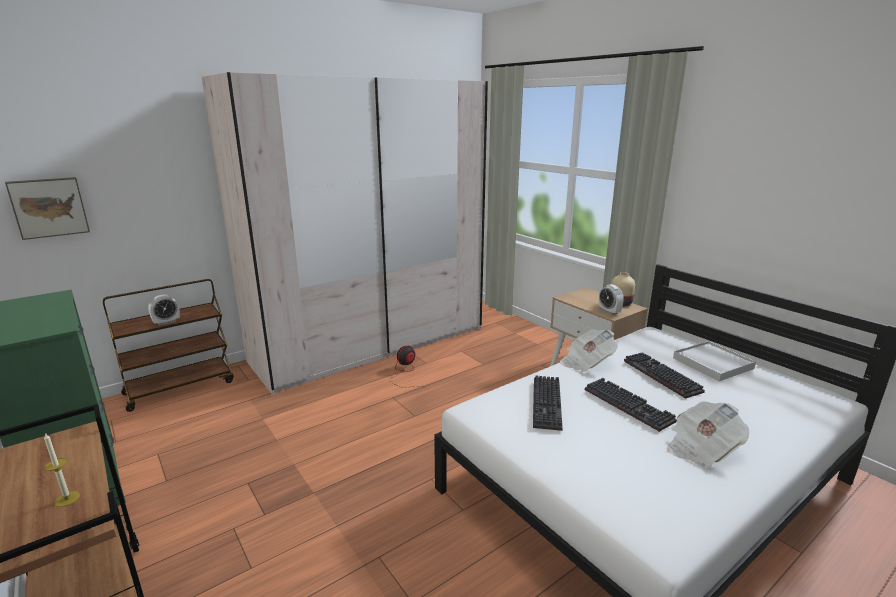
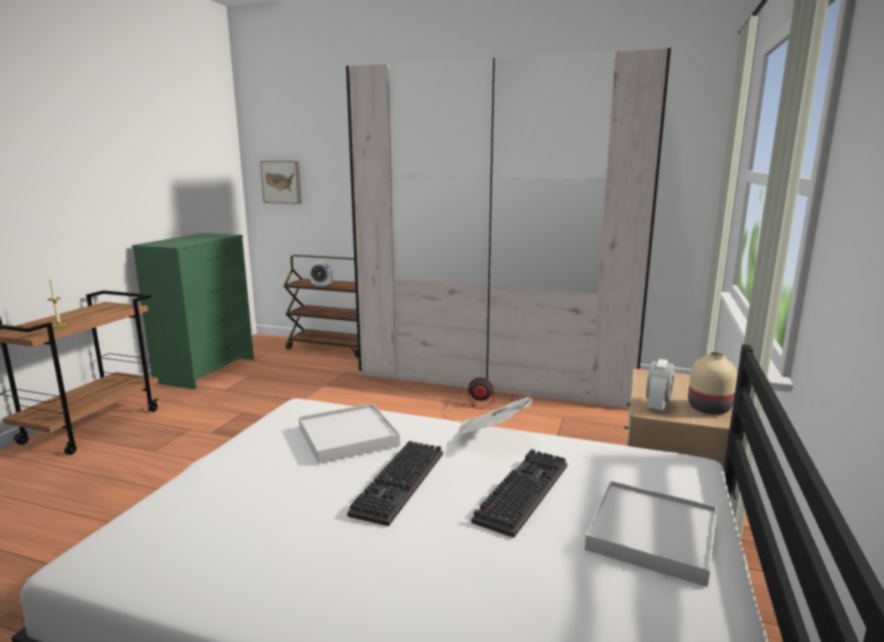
camera: 55 degrees right, 5 degrees down
(548, 404) = (348, 436): keyboard -> white tray
(701, 448) = (331, 559): newspaper -> none

